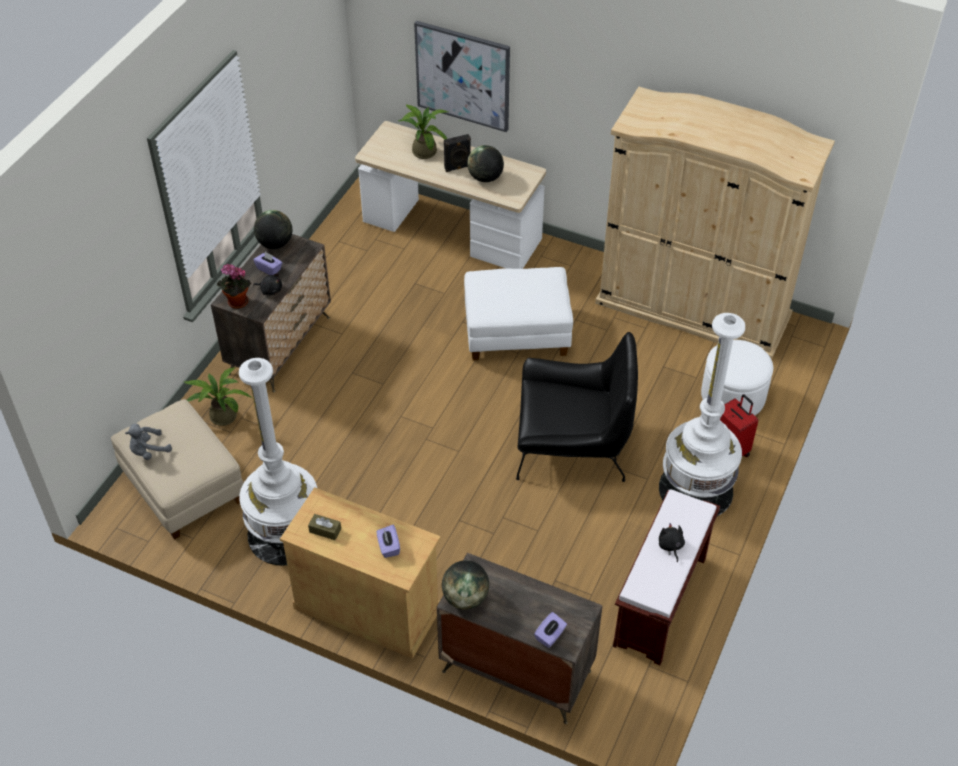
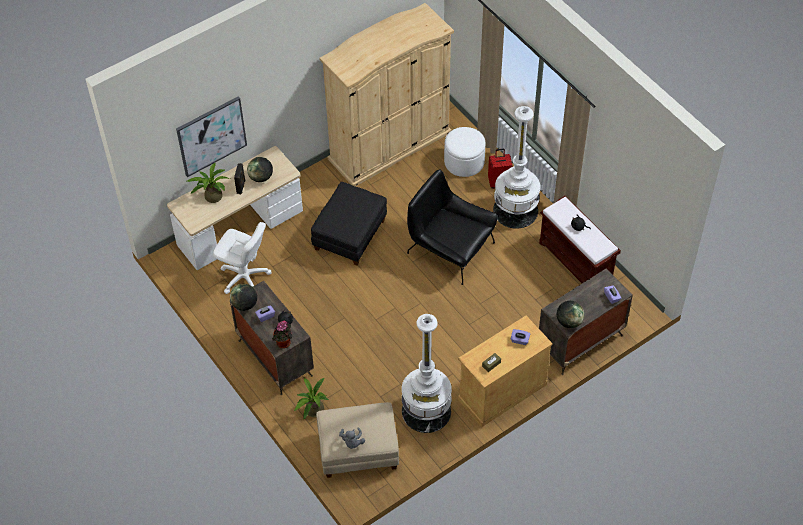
camera: 60 degrees left, 5 degrees up
(381, 266) = (244, 277): none -> white office chair
(516, 332) = (349, 235): white ottoman -> black ottoman
(572, 443) = (450, 248): black armchair -> black armchair turned 90 degrees counterclockwise

